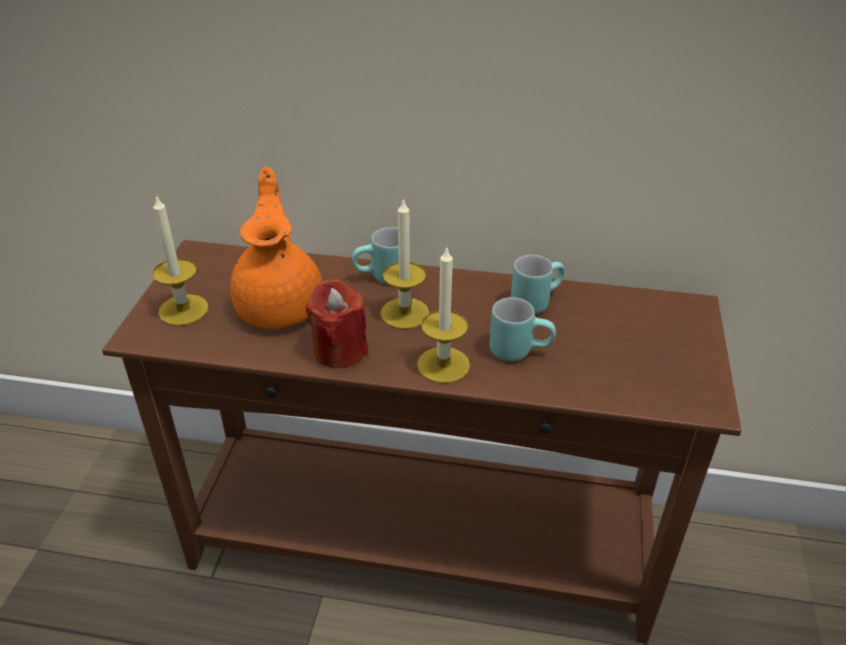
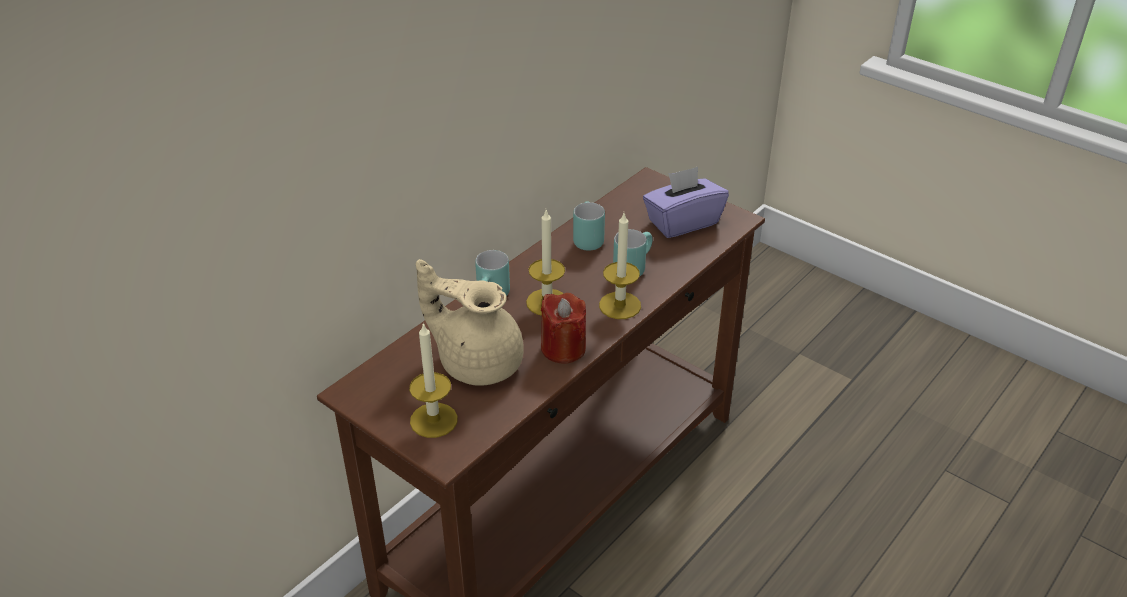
camera: 60 degrees left, 0 degrees up
(281, 304) = (477, 361): orange teapot -> beige teapot
(645, 360) = (682, 222): none -> purple tissue box

